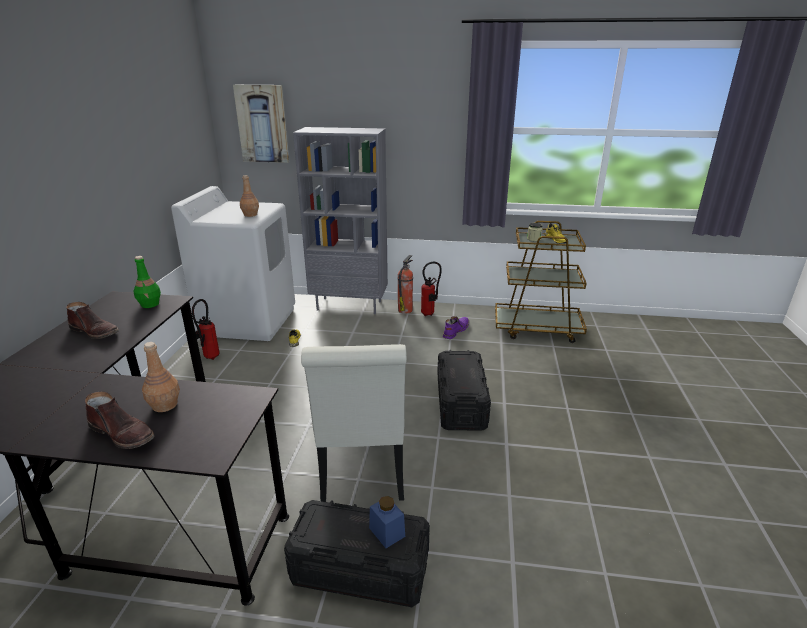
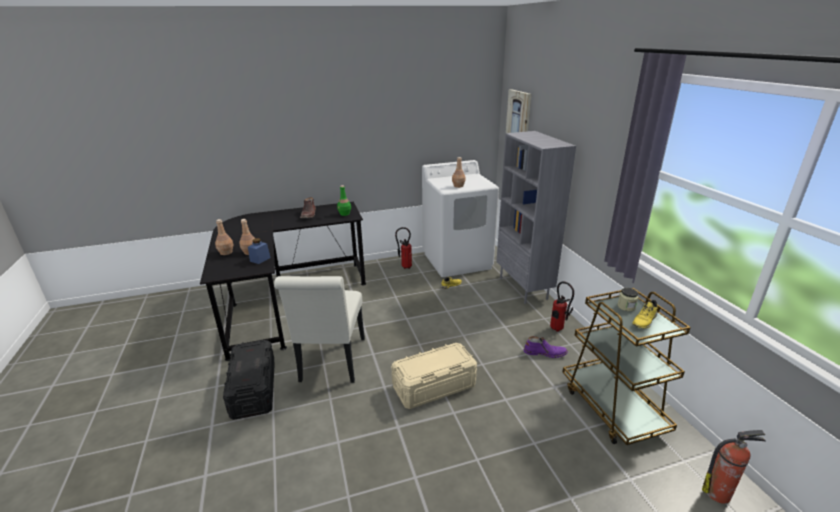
camera: 65 degrees right, 0 degrees up
(123, 433) = (226, 252): brown boot -> brown bottle
(363, 471) = (332, 363): white chair -> white chair turned 60 degrees counterclockwise
(387, 532) = (248, 374): blue jar -> blue jar (260, 259)
(405, 309) = (549, 315): fire extinguisher -> fire extinguisher (718, 493)
(461, 403) = (434, 386): black storage box -> beige storage box

